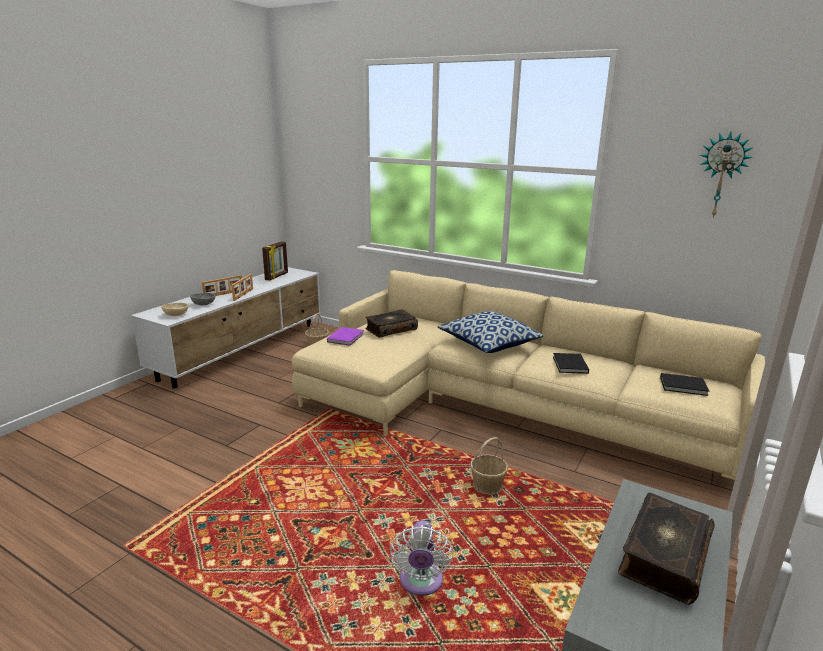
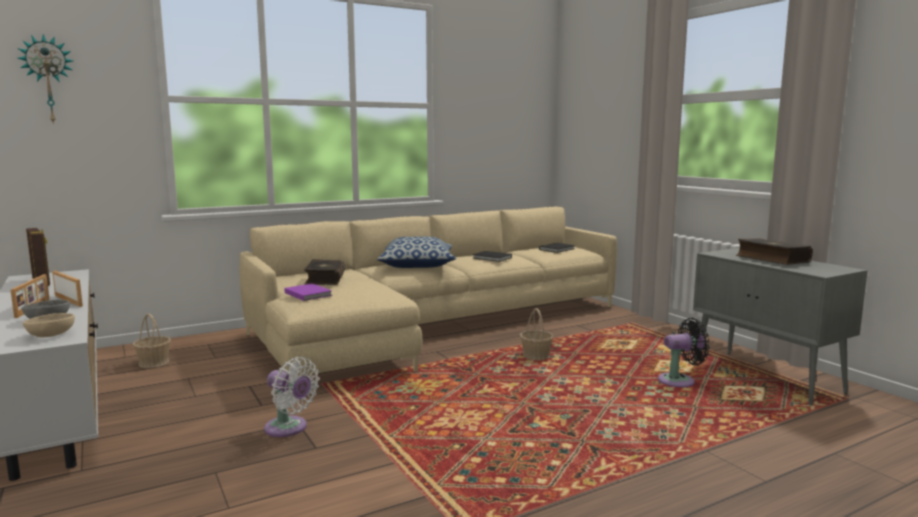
camera: 60 degrees left, 10 degrees down
(420, 583) = (631, 400): white fan -> white fan (289, 428)
(518, 615) = (680, 381): none -> black fan
(722, 175) = (507, 104): wall clock -> wall clock (48, 80)

